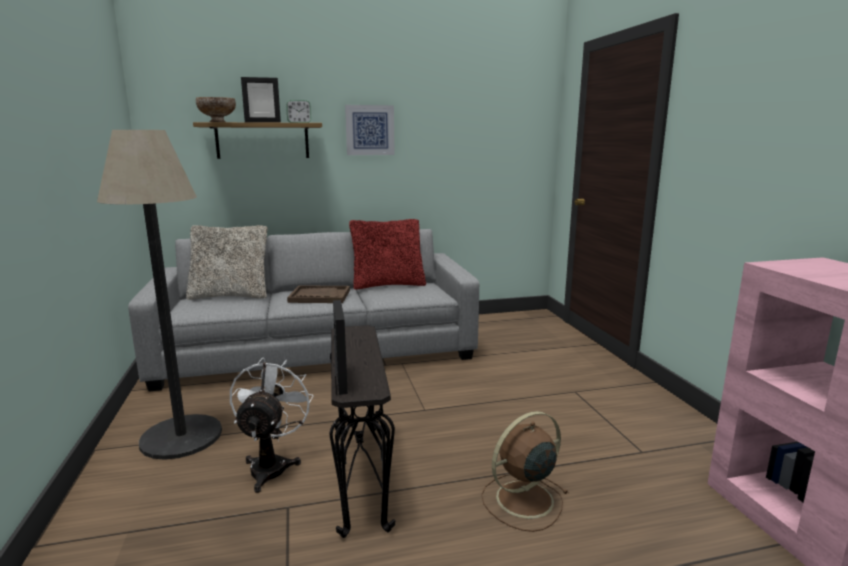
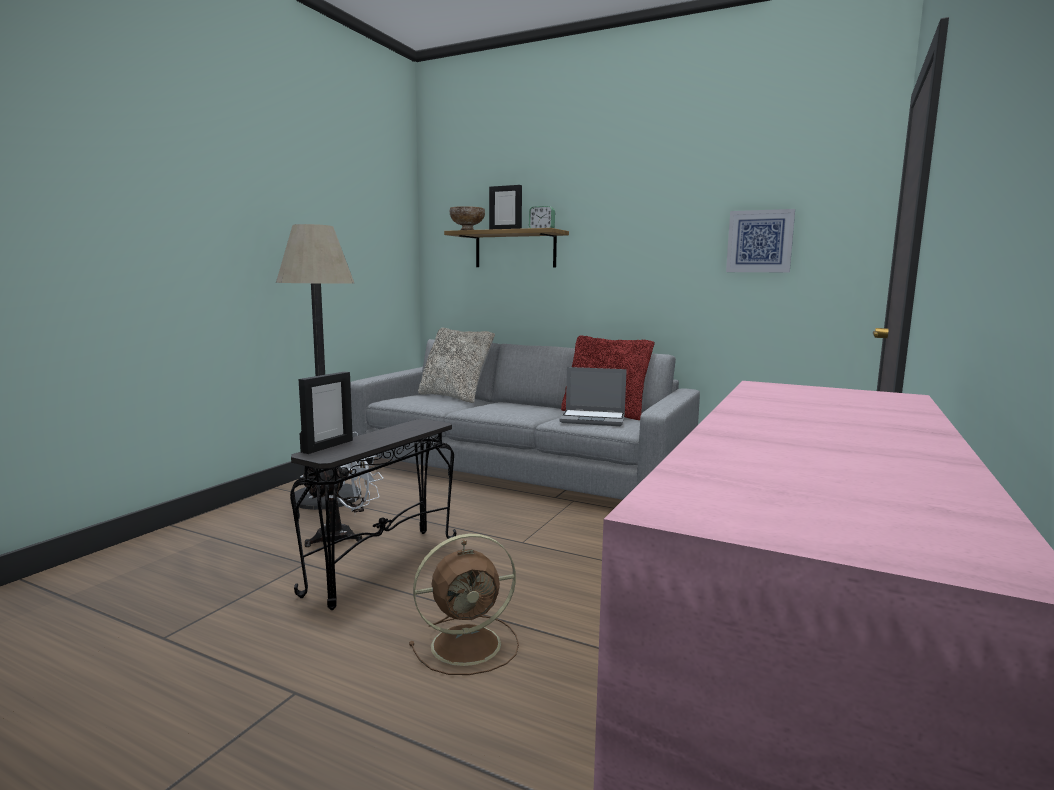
camera: 40 degrees right, 5 degrees down
(319, 296) = (510, 408): brown tray -> none
(370, 130) = (620, 237): picture -> picture (760, 241)
(403, 292) = (594, 419): none -> laptop
(522, 500) = (469, 644): brown fan -> brown fan turned 150 degrees clockwise

